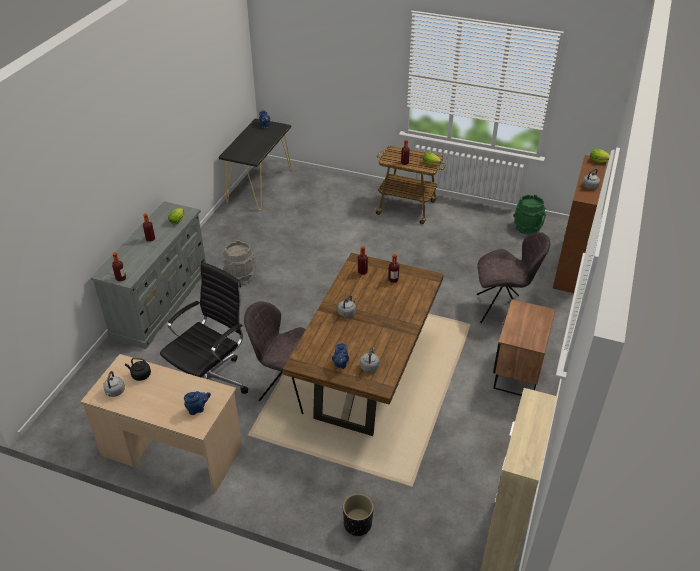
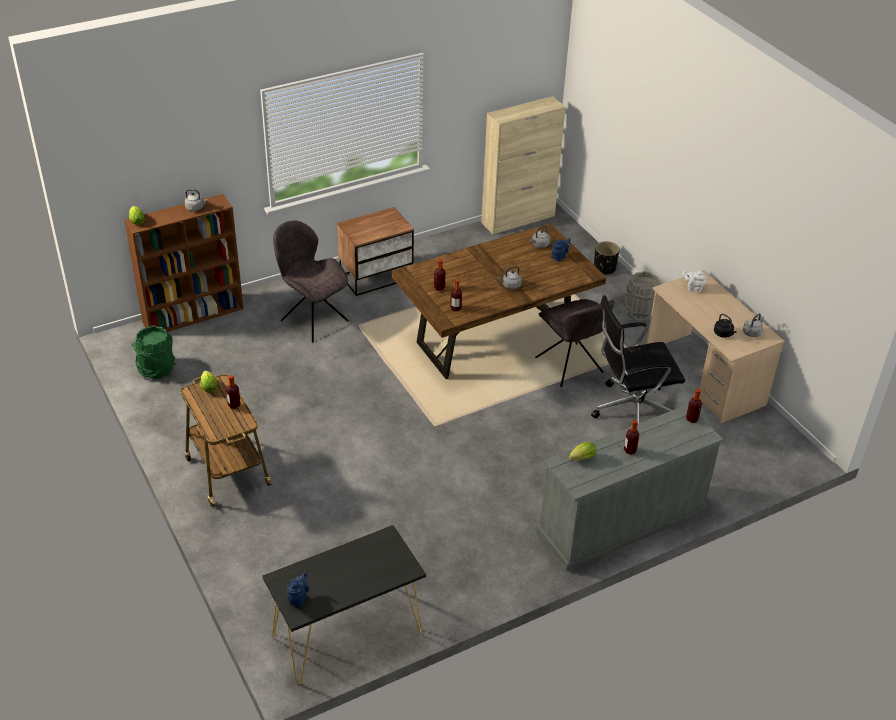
camera: 140 degrees left, 0 degrees up
(198, 409) = (693, 288): blue teapot -> white teapot
(241, 276) = (508, 502): grey bucket -> grey bucket (640, 312)

